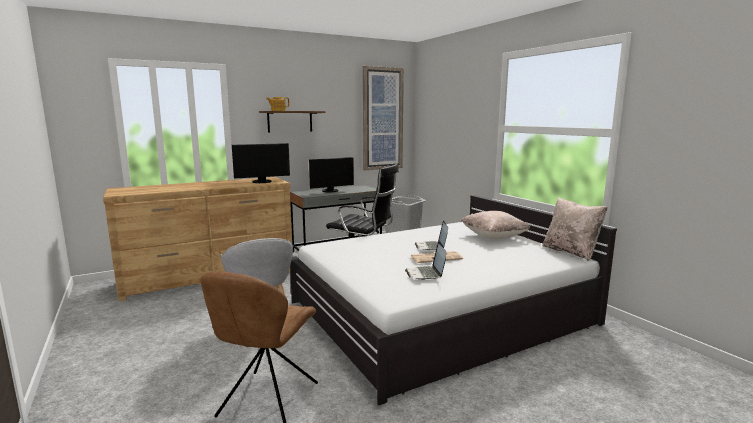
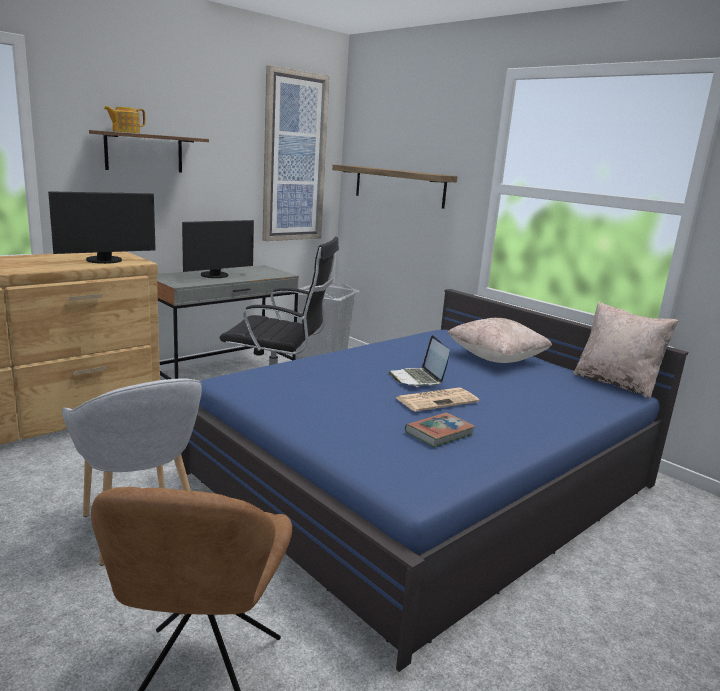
camera: 15 degrees left, 5 degrees up
(426, 274) = (439, 433): laptop -> book
(440, 313) = (427, 480): white bed -> blue bed
(446, 131) = (398, 186): none -> shelf

